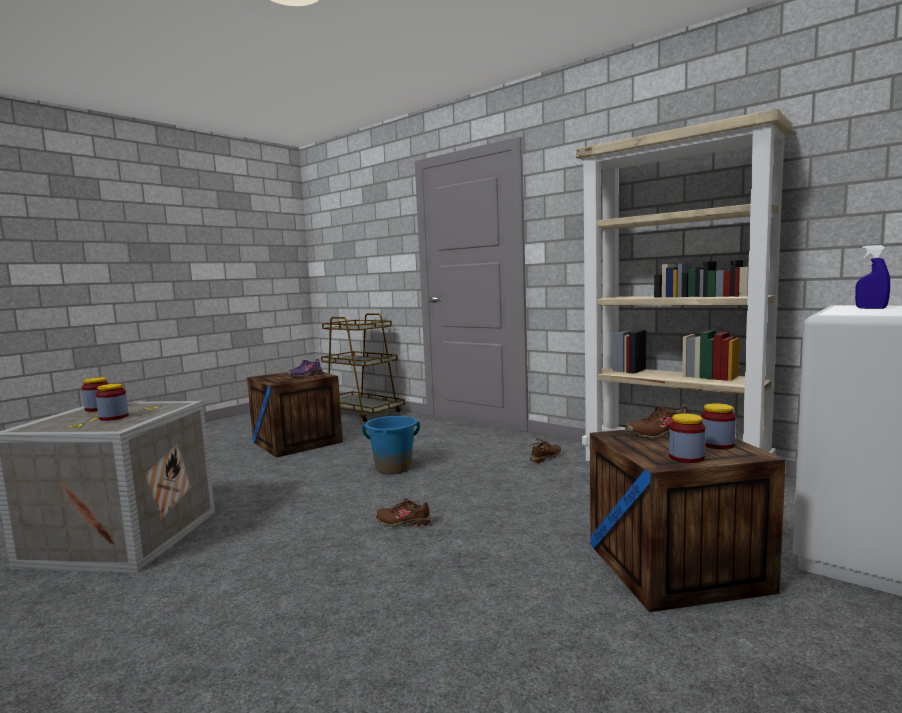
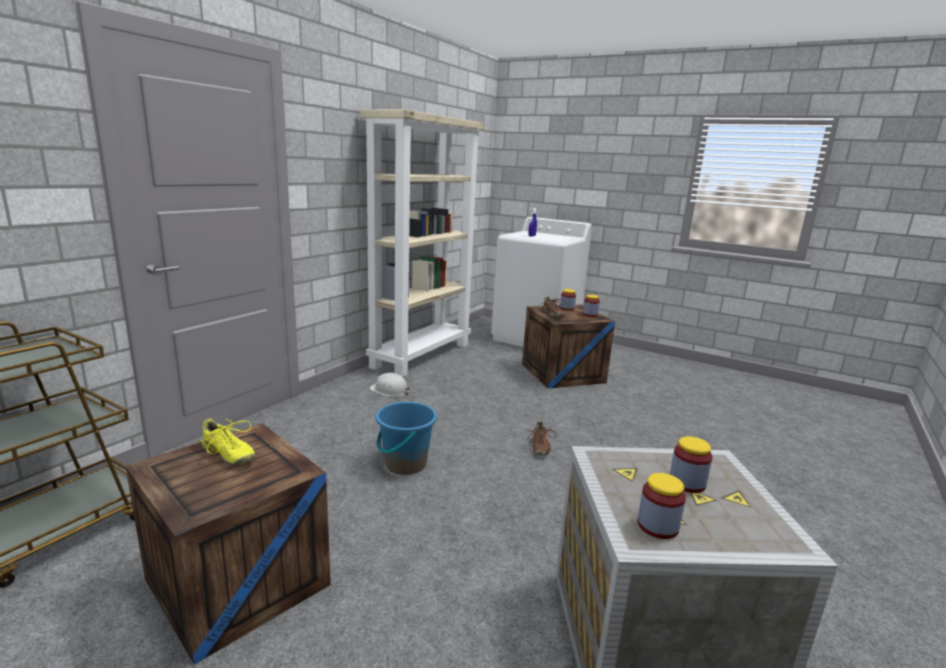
camera: 100 degrees left, 10 degrees up
(305, 375) = (228, 455): purple shoe -> yellow shoe
(546, 458) = (389, 390): brown shoe -> white hard hat

